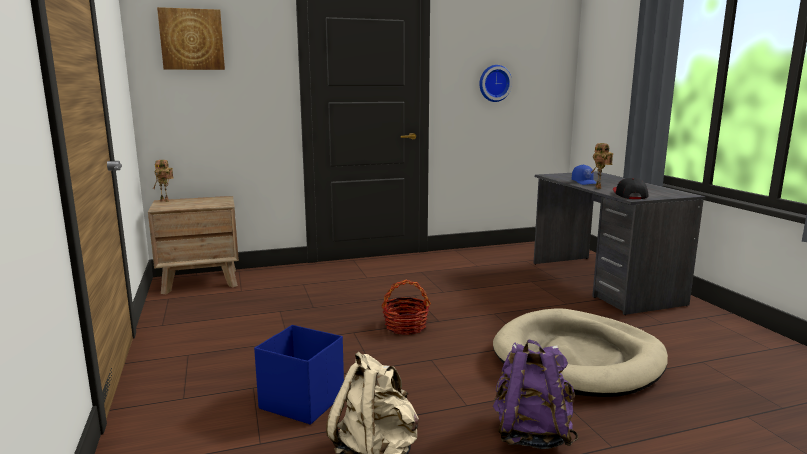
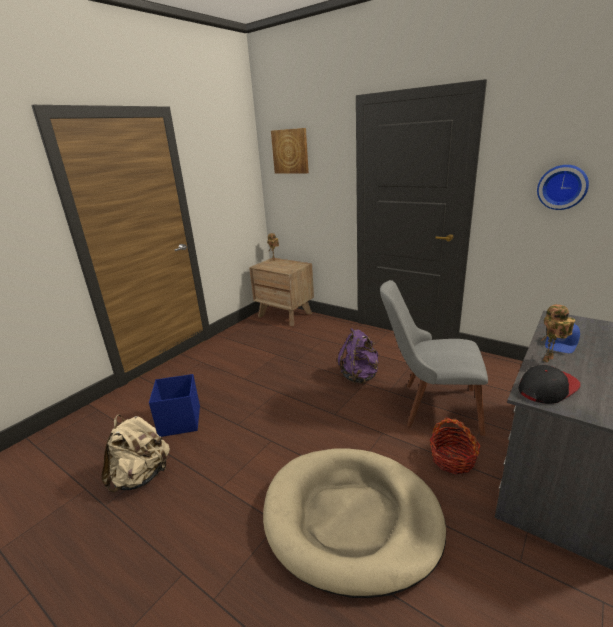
camera: 55 degrees right, 10 degrees up
(405, 326) = (308, 406): basket -> basket (452, 459)
(487, 288) = (429, 406): none -> grey chair
(531, 434) = (203, 539): purple backpack -> purple backpack (360, 376)

